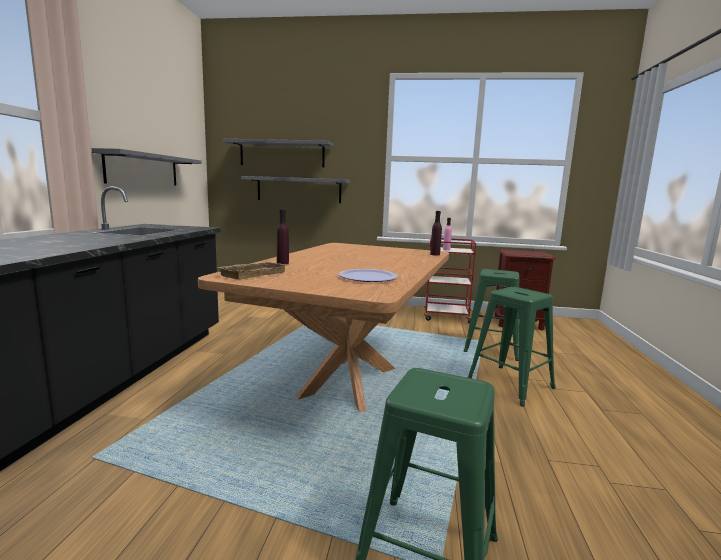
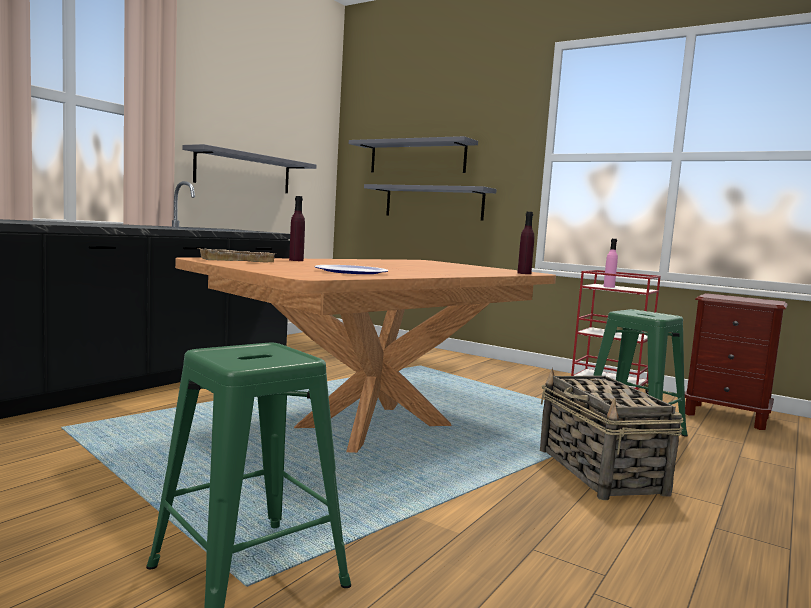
camera: 25 degrees right, 5 degrees down
(511, 384) = (600, 472): green stool -> basket

